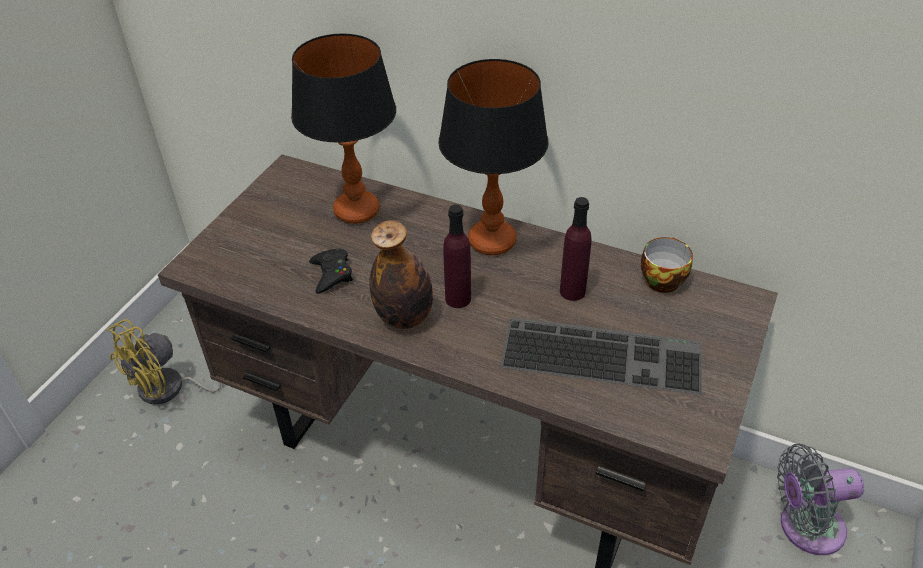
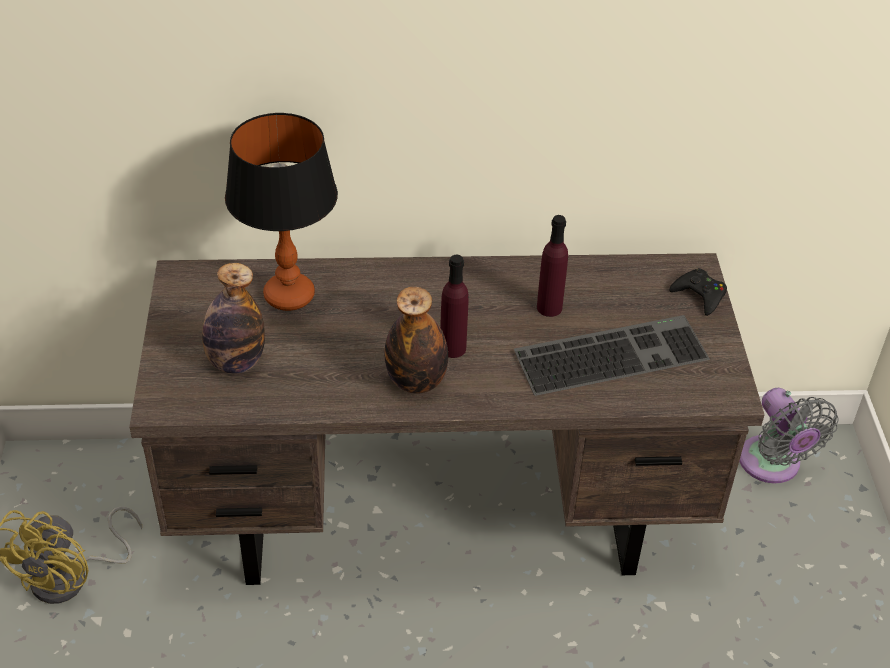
camera: 30 degrees left, 0 degrees up
(274, 250) = (236, 362): none -> bottle
(331, 274) = (314, 366): black game controller -> black game controller (699, 295)
(492, 241) = (445, 284): table lamp -> none
(661, 279) = (616, 271): cup -> none
(805, 527) = (772, 465): grey fan -> grey fan turned 75 degrees counterclockwise

